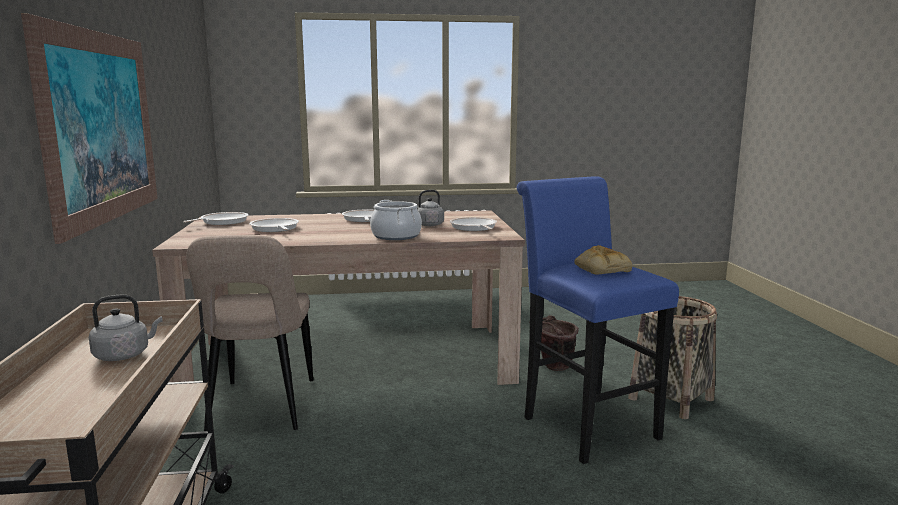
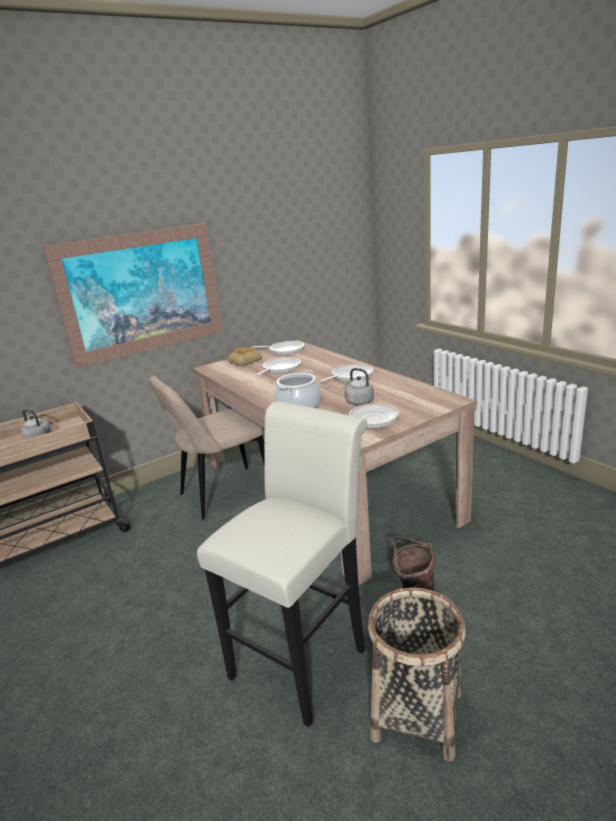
camera: 65 degrees right, 10 degrees up
(584, 423) = (304, 656): blue stool -> white stool
(600, 268) = (276, 522): bread -> bread (245, 361)

